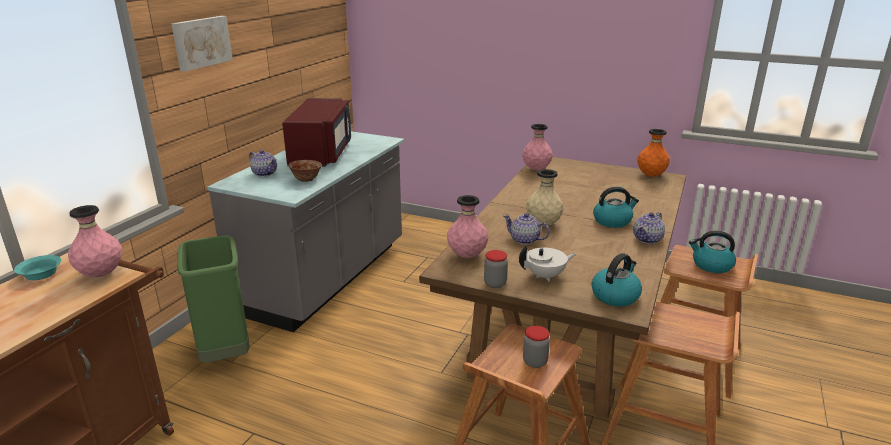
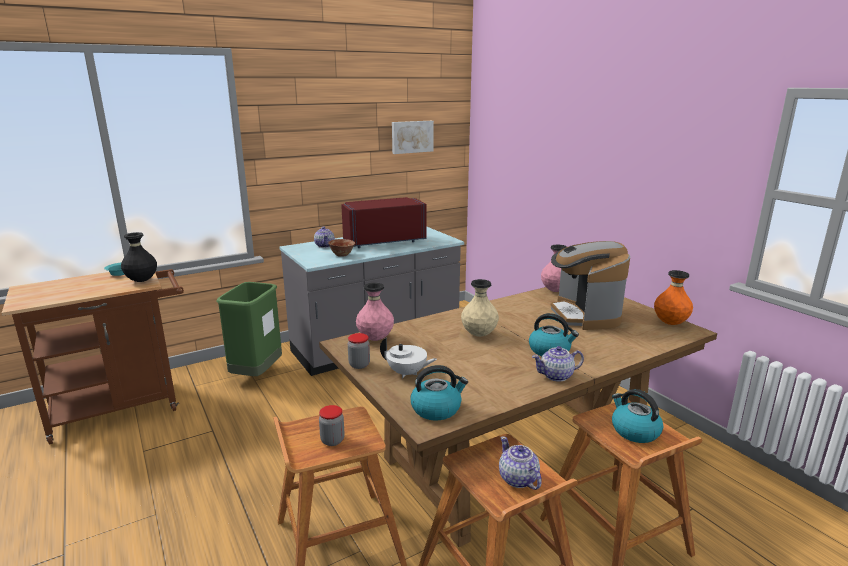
camera: 35 degrees right, 5 degrees down
(101, 274) = (142, 281): pink vase -> black vase
(201, 42) = (302, 140): picture -> picture (412, 136)
(322, 154) = (383, 241): red microwave -> red microwave turned 150 degrees counterclockwise
(525, 240) = (441, 342): teapot -> teapot (518, 479)
(589, 185) = (584, 315): none -> coffee machine

